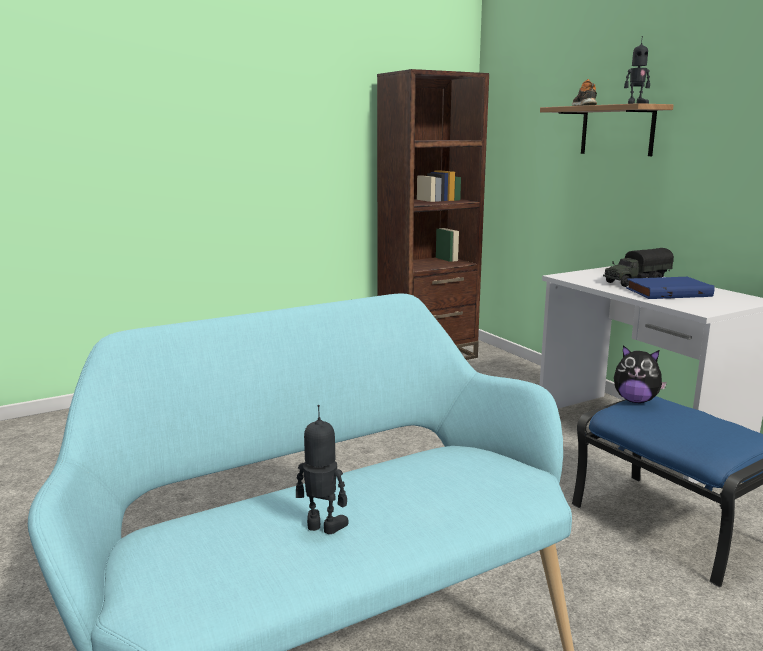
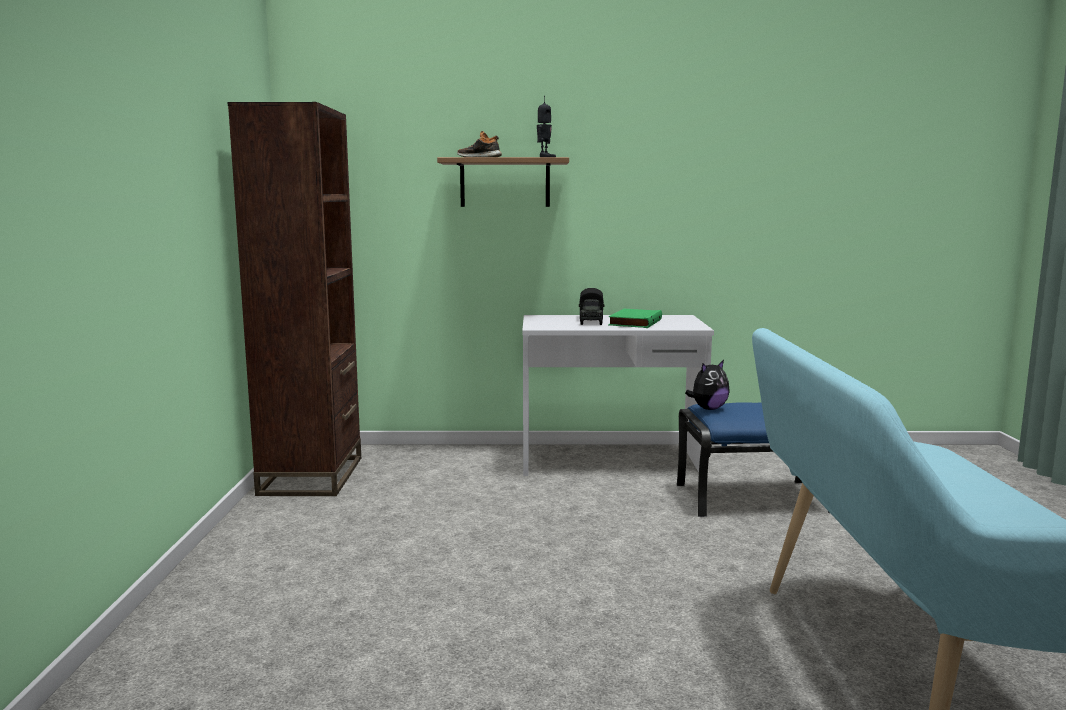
camera: 60 degrees left, 5 degrees down
(322, 527) = (981, 507): toy robot -> none
(667, 292) = (634, 322): blue book -> green book

